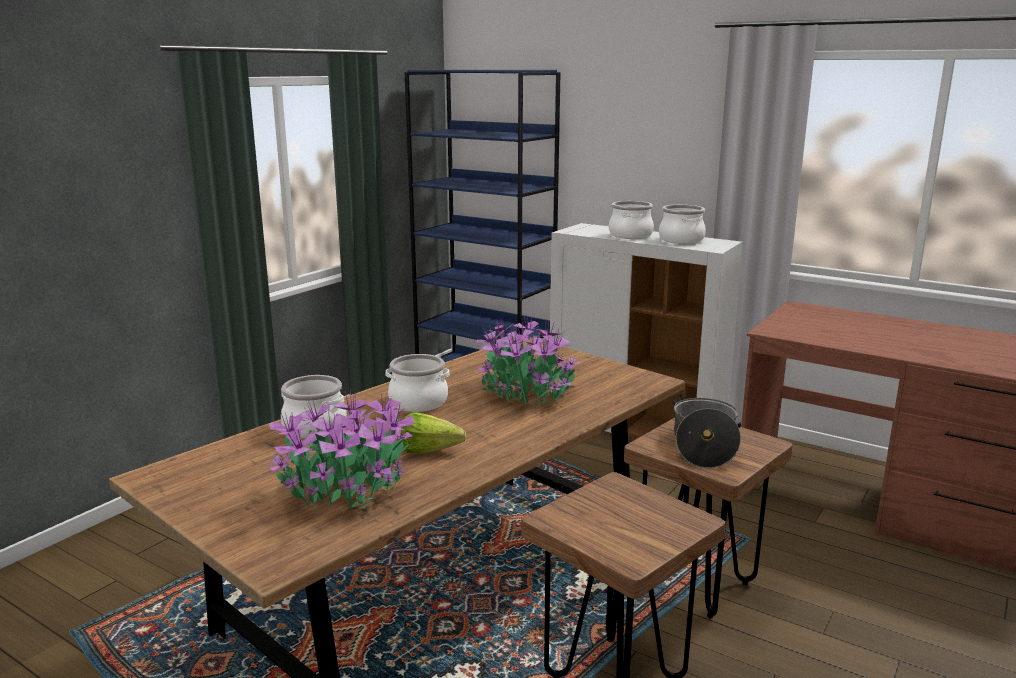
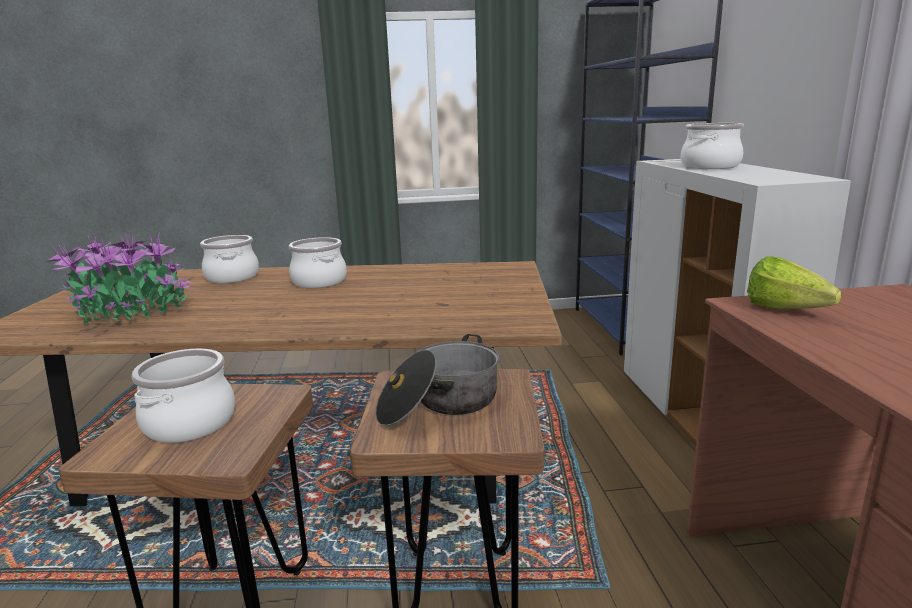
camera: 50 degrees right, 0 degrees up
(434, 452) = (225, 312): lettuce -> lettuce (790, 312)
(526, 392) = (398, 297): potted plant -> none
(681, 240) = (757, 173): cooking pot -> cooking pot (190, 423)

